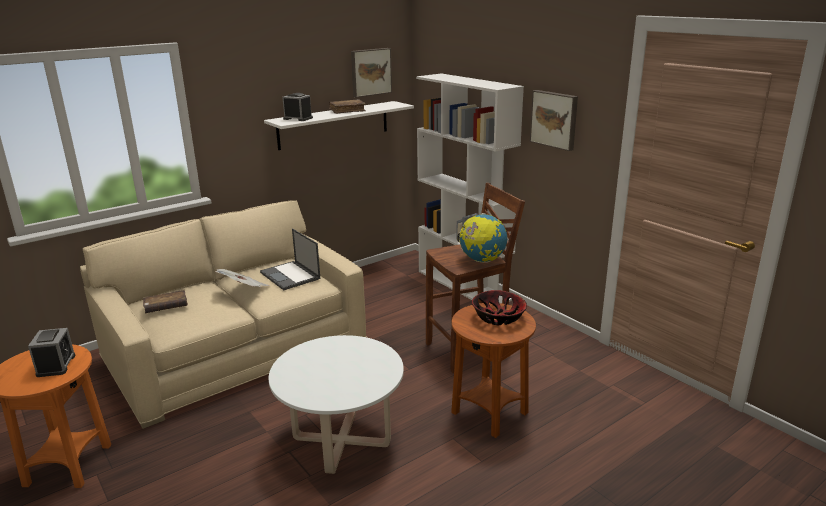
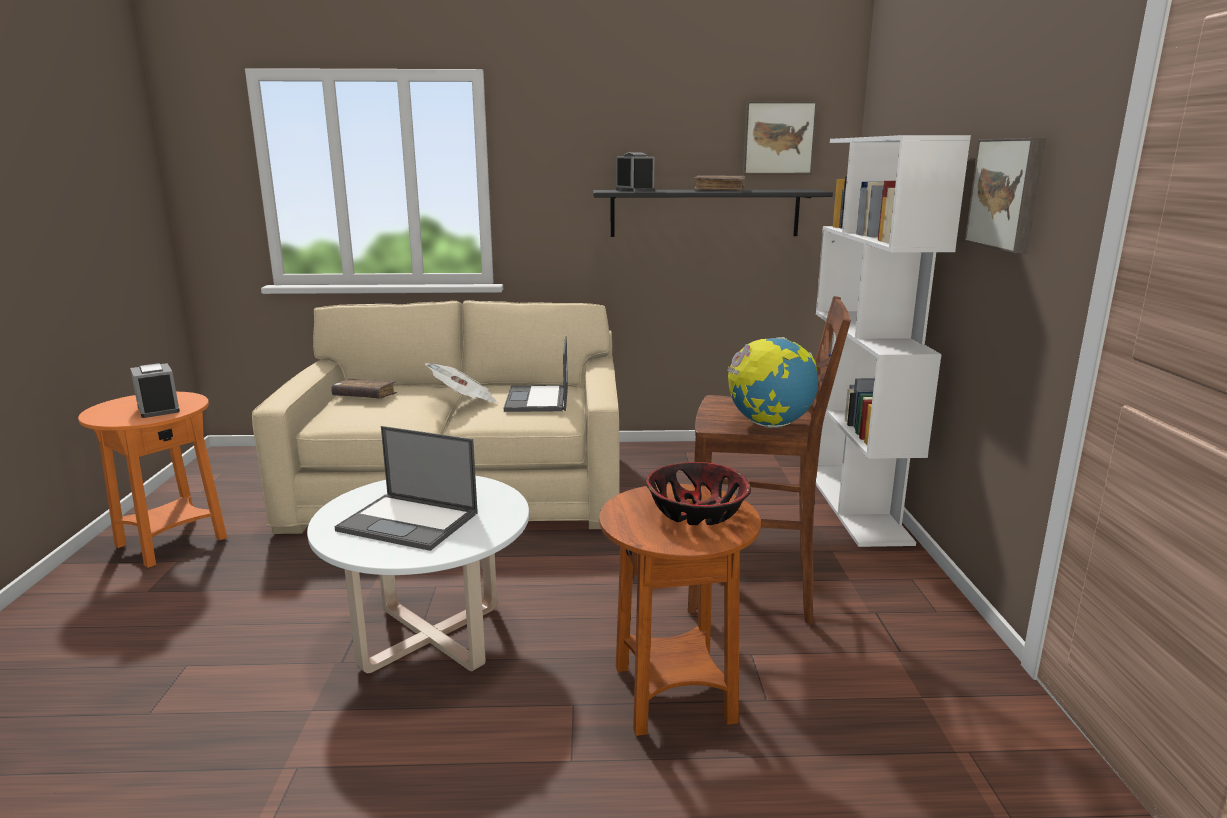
camera: 35 degrees right, 5 degrees down
(56, 365) = (158, 409): alarm clock -> alarm clock turned 120 degrees clockwise
(334, 125) = (704, 213): white shelf -> black shelf
(338, 375) = (410, 522): none -> laptop

